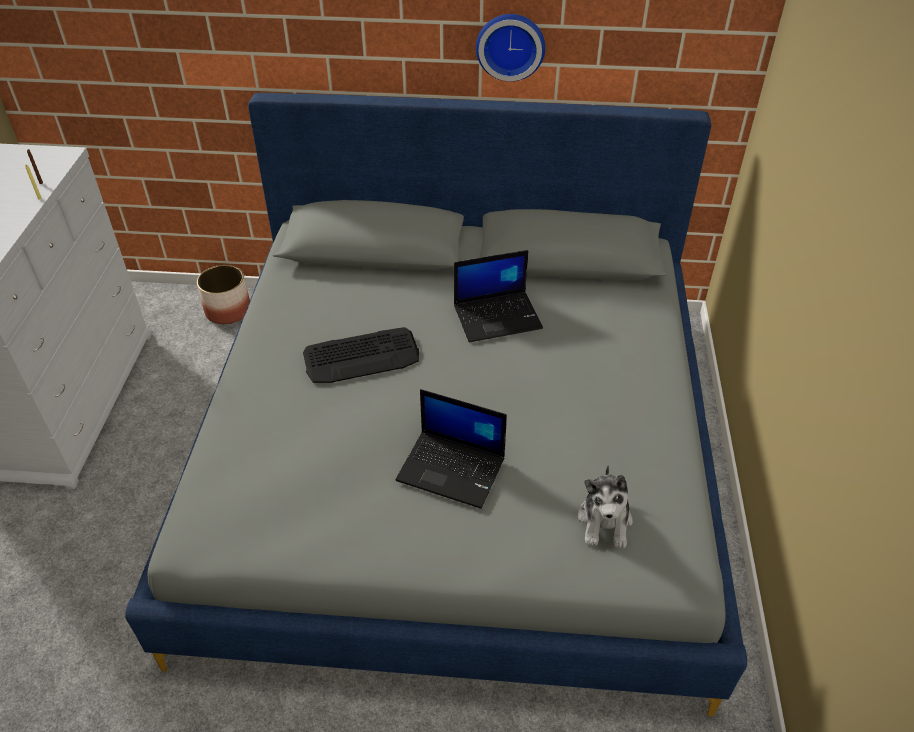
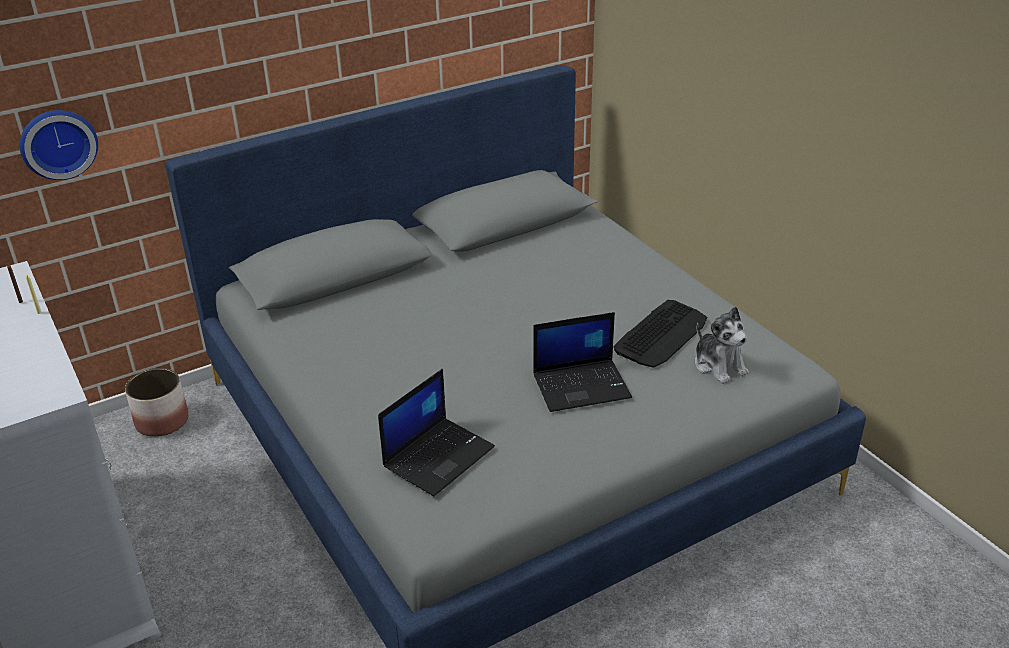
camera: 35 degrees left, 10 degrees down
(362, 356) = (422, 349): keyboard -> keyboard (661, 334)
(498, 316) = (498, 279): laptop -> laptop (438, 456)
(510, 45) = (400, 48): wall clock -> wall clock (58, 143)

